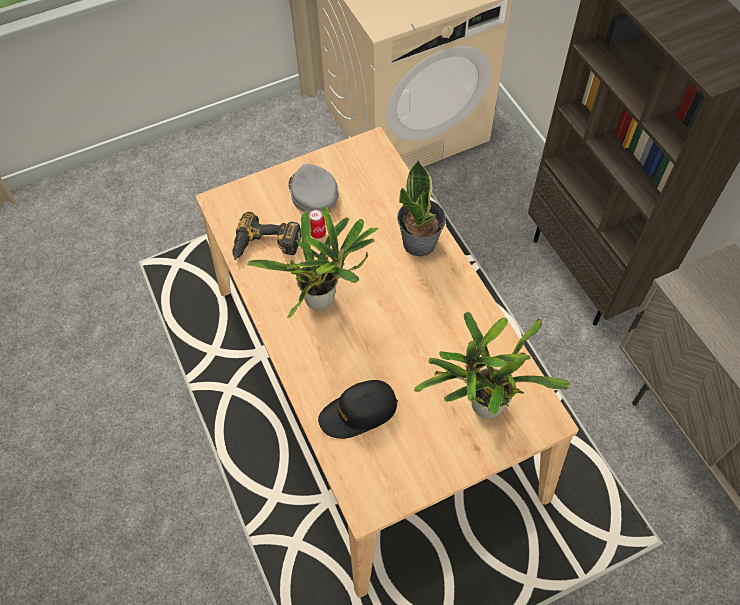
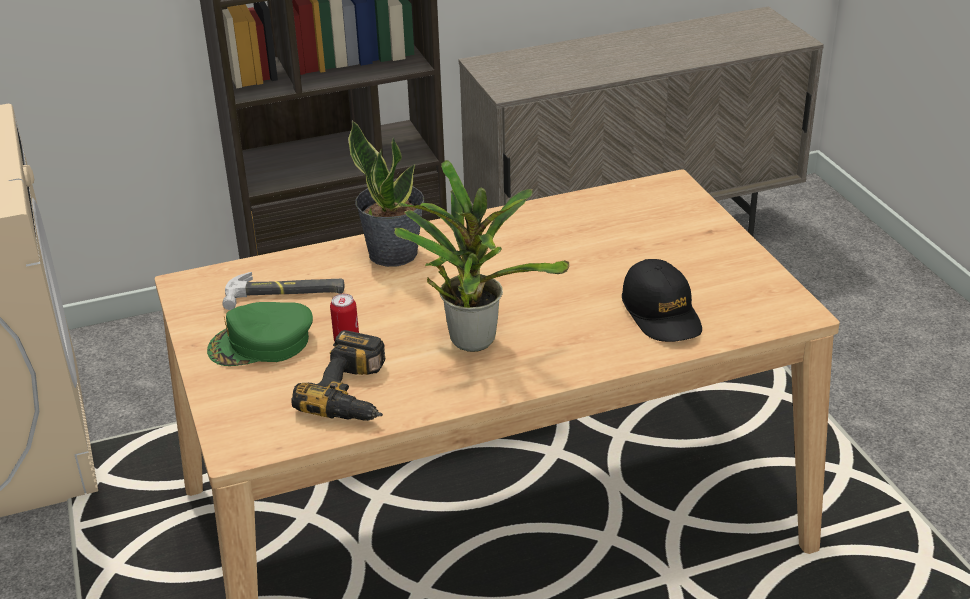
camera: 85 degrees left, 25 degrees down
(312, 192) = (261, 343): grey cap -> green cap
(365, 193) = (285, 294): none -> hammer
(481, 404) = (651, 224): potted plant -> none

